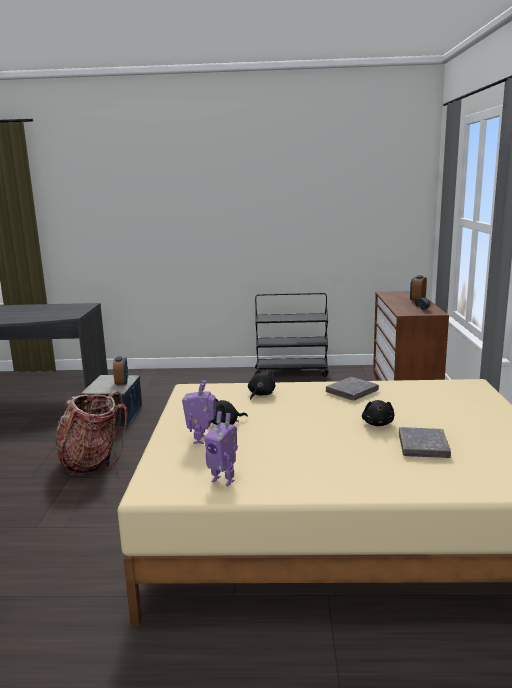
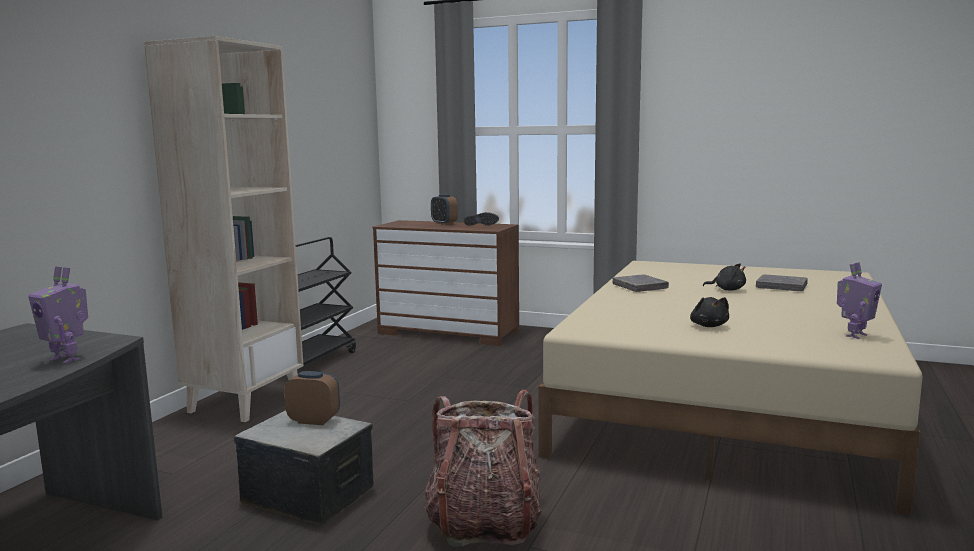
camera: 70 degrees left, 5 degrees down
(201, 440) = (752, 336): toy robot -> toy robot (66, 359)
(221, 376) = (245, 401): none -> beige bookcase
(260, 394) = (623, 309): black plush toy -> none

